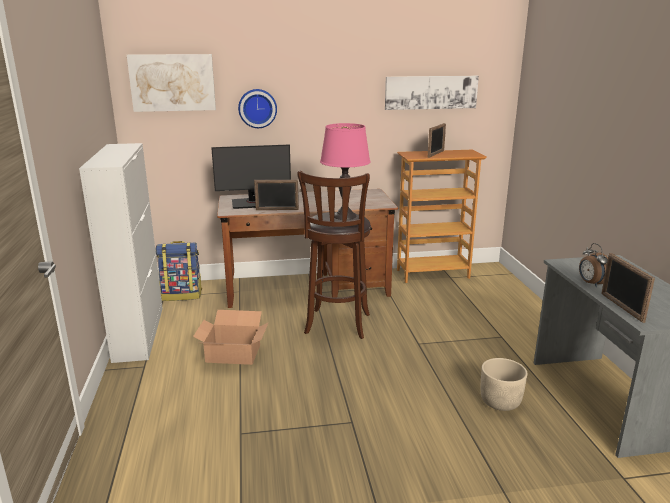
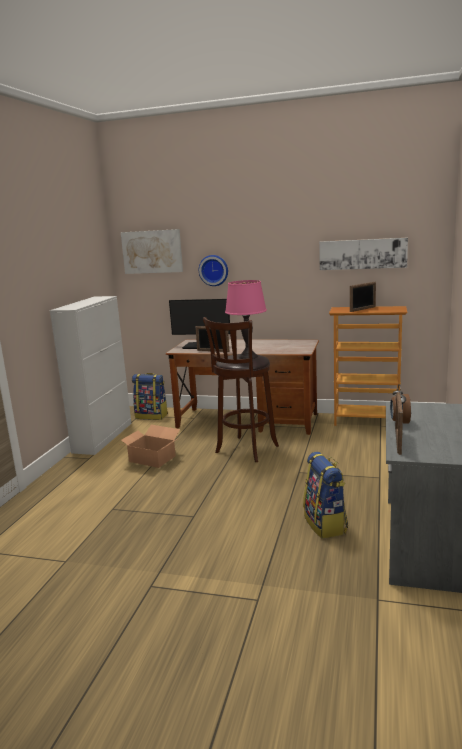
camera: 25 degrees right, 5 degrees down
(500, 402) = (326, 524): beige planter -> backpack

